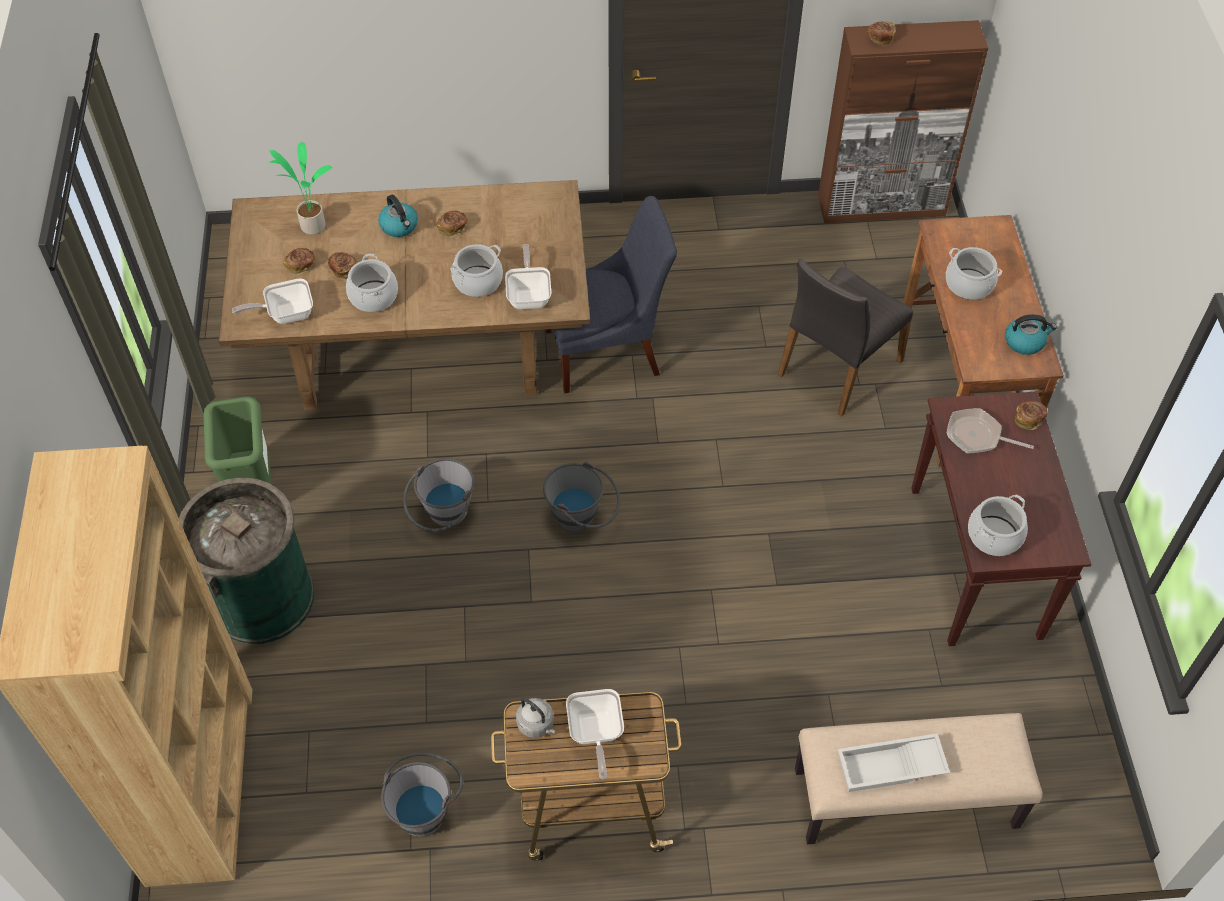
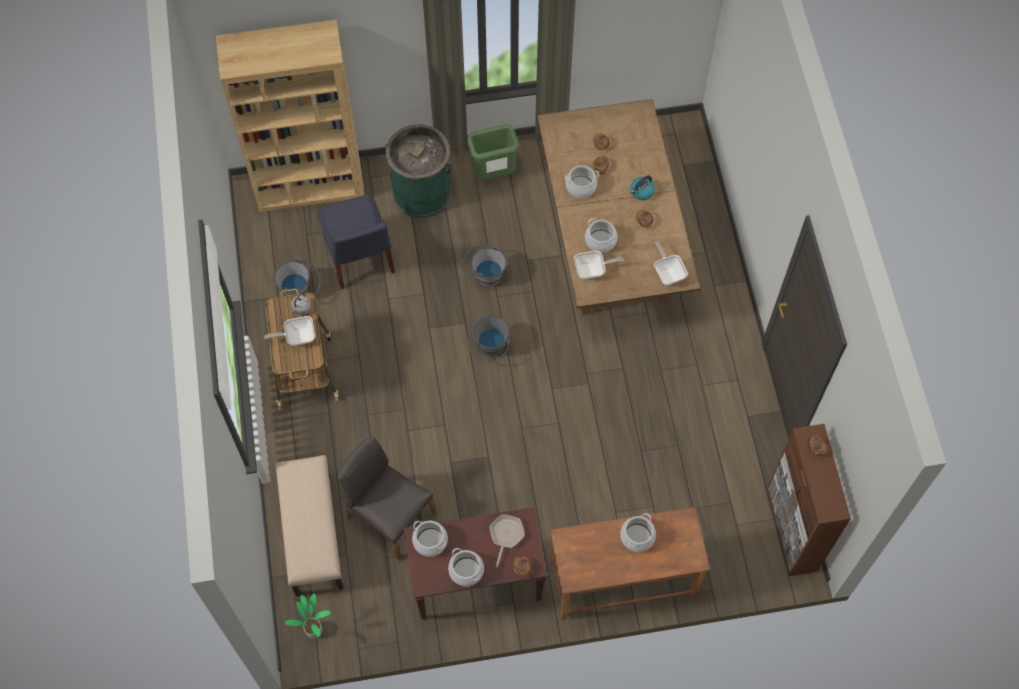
camera: 85 degrees right, 10 degrees up
(285, 314) = (561, 144): frying pan -> frying pan (668, 273)
(311, 225) = (635, 144): potted plant -> potted plant (314, 629)
(608, 351) = (624, 353): blue chair -> blue chair (359, 258)
(837, 367) = (628, 498): grey chair -> grey chair (390, 516)
(890, 768) = (299, 498): white tray -> none
(1025, 341) = (589, 570): kettle -> none
(1040, 490) = (466, 571): none -> cooking pot

